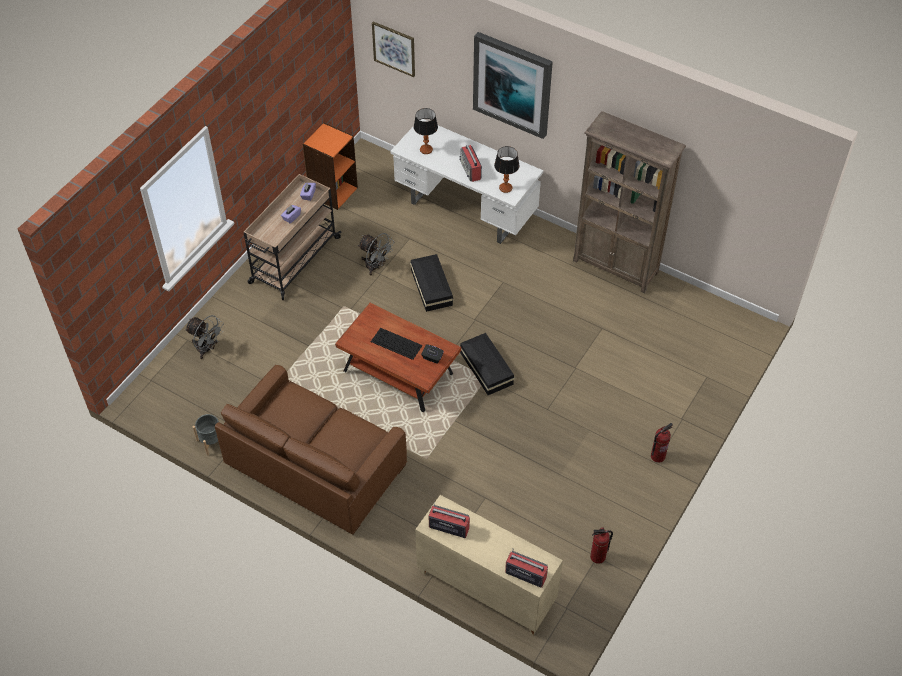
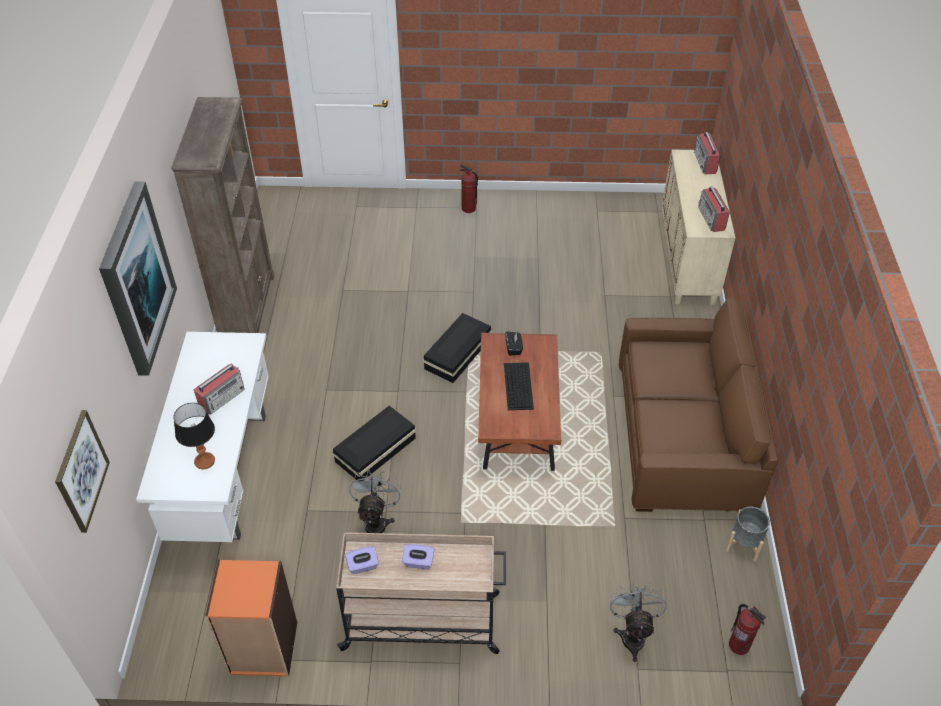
camera: 120 degrees left, 5 degrees down
(505, 188) = (238, 352): table lamp -> none
(597, 557) = (597, 210): fire extinguisher -> fire extinguisher (739, 645)

